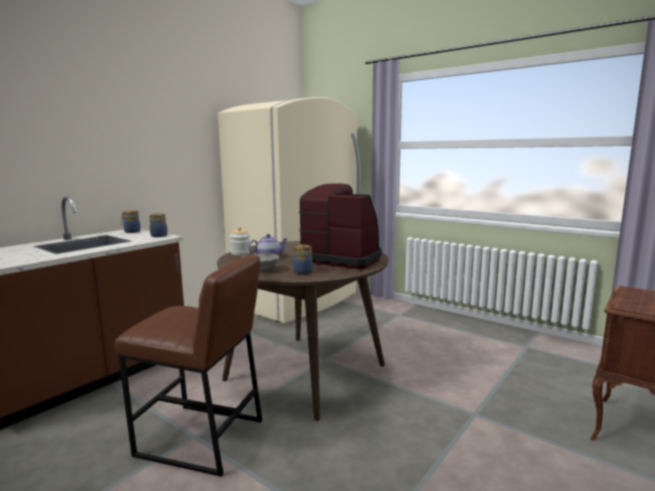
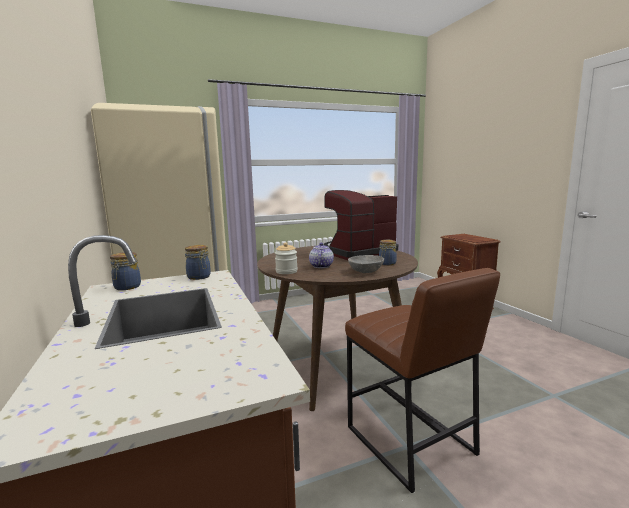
camera: 60 degrees left, 0 degrees up
(202, 438) = (411, 441): brown chair -> brown chair turned 105 degrees clockwise

